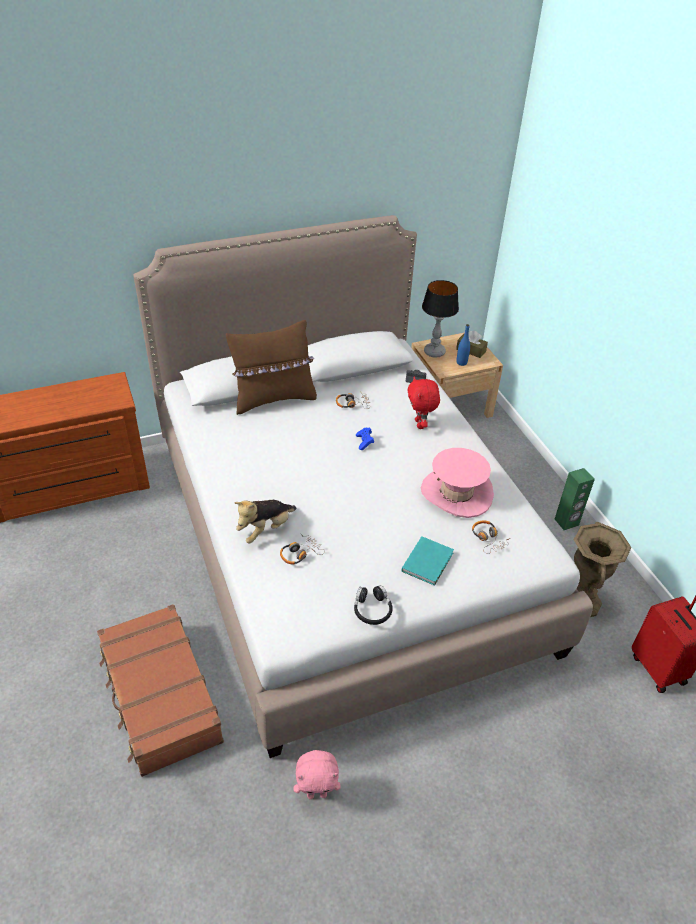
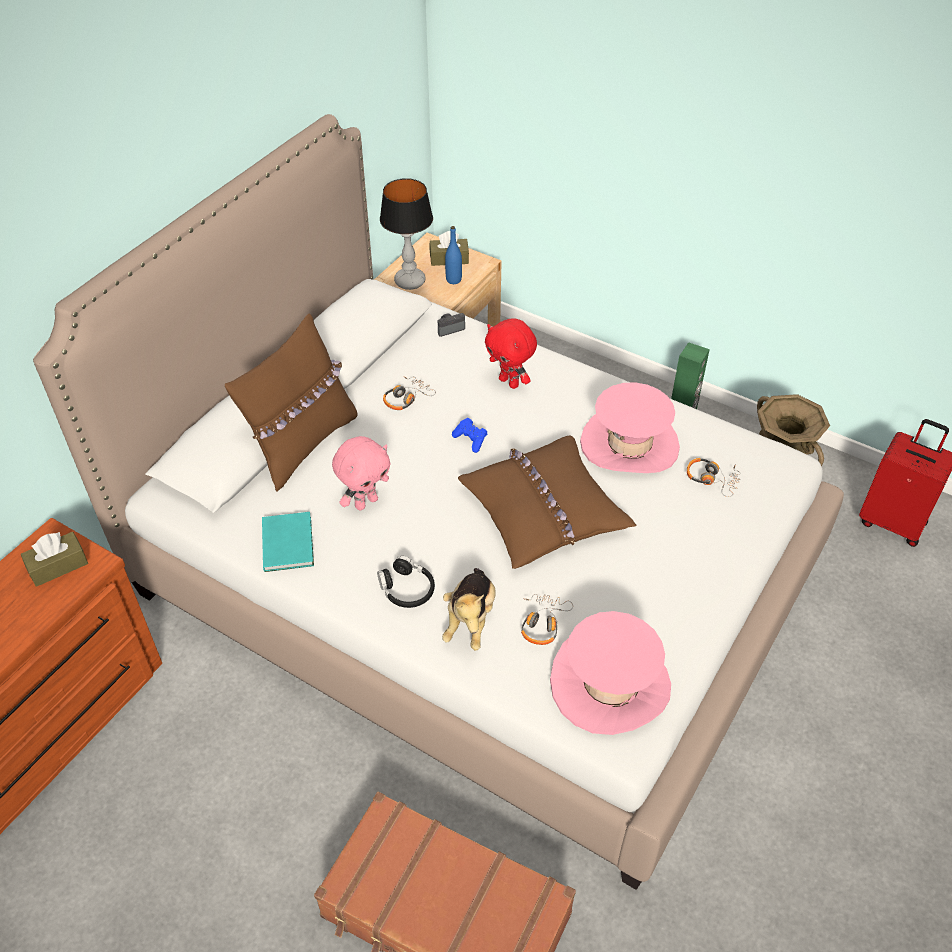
camera: 35 degrees left, 5 degrees up
(105, 394) = (58, 566): none -> brown tissue box
(302, 606) = (610, 684): none -> pink hat
(317, 793) = (719, 888): pink plush toy -> pink plush toy (366, 502)
(365, 499) = (543, 511): none -> brown pillow
(372, 609) = (682, 637): black headphones -> black headphones (407, 589)
(429, 561) = (681, 543): turquoise book -> turquoise book (289, 542)

